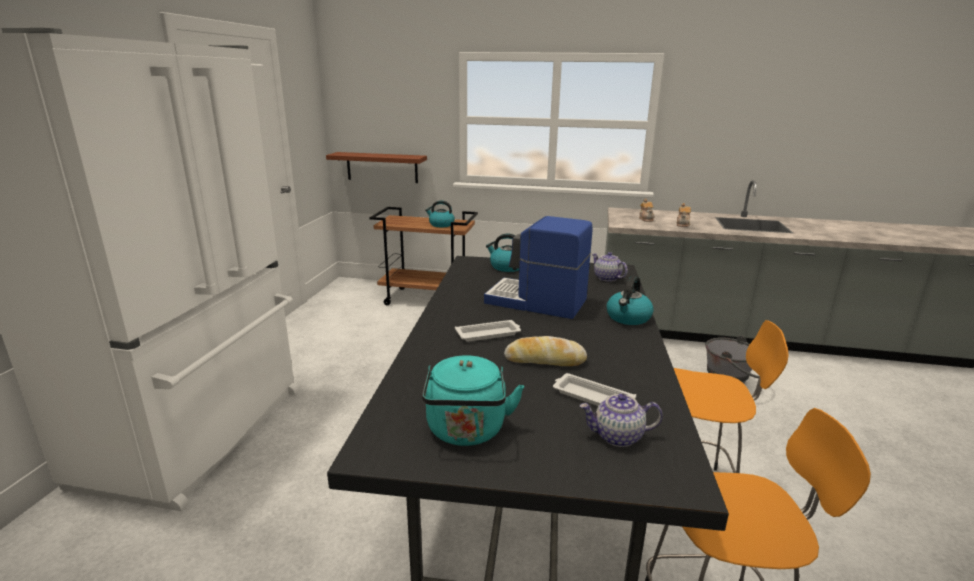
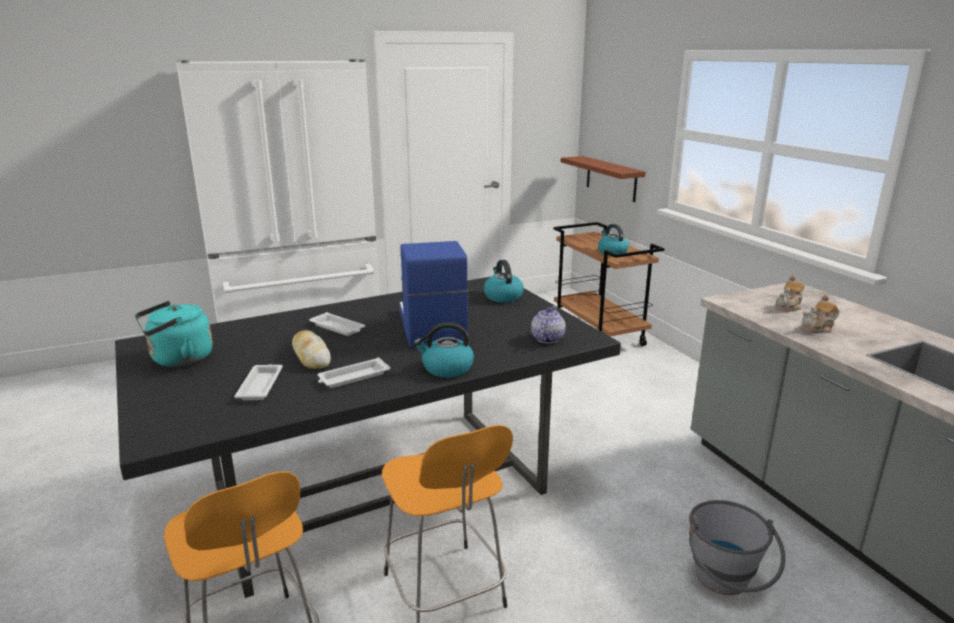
camera: 55 degrees right, 0 degrees up
(612, 353) = (353, 377): none -> white tray
(617, 437) = (203, 406): teapot -> none

